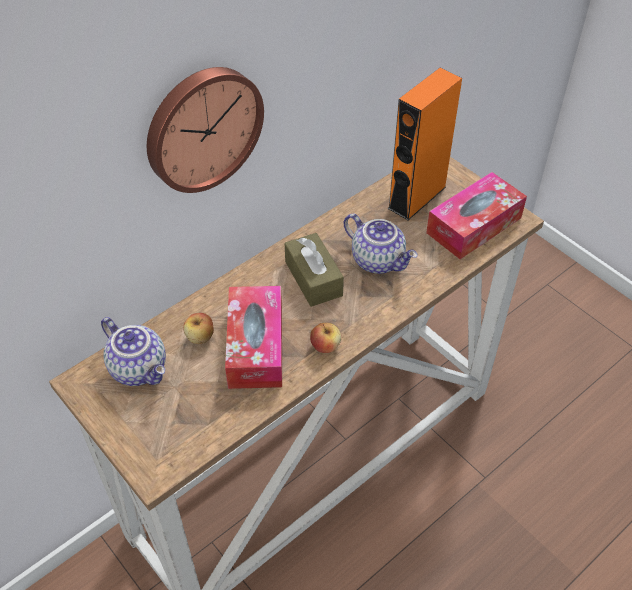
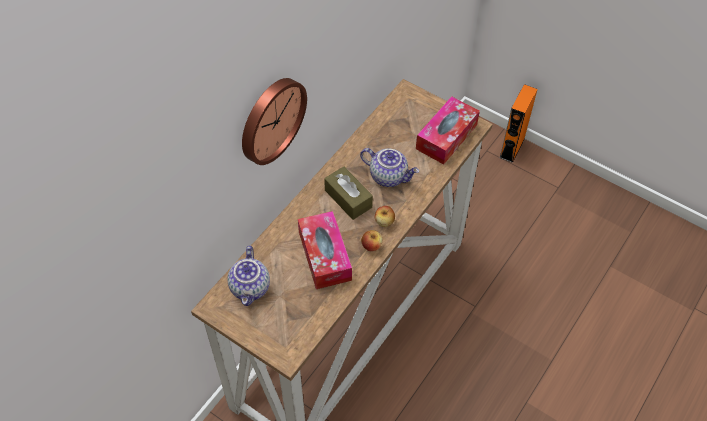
camera: 15 degrees left, 5 degrees up
(140, 368) = (251, 288): teapot -> teapot turned 60 degrees clockwise
(200, 337) = (284, 257): apple -> apple (384, 222)
(417, 197) = (401, 122): orange speaker -> orange speaker (512, 147)

